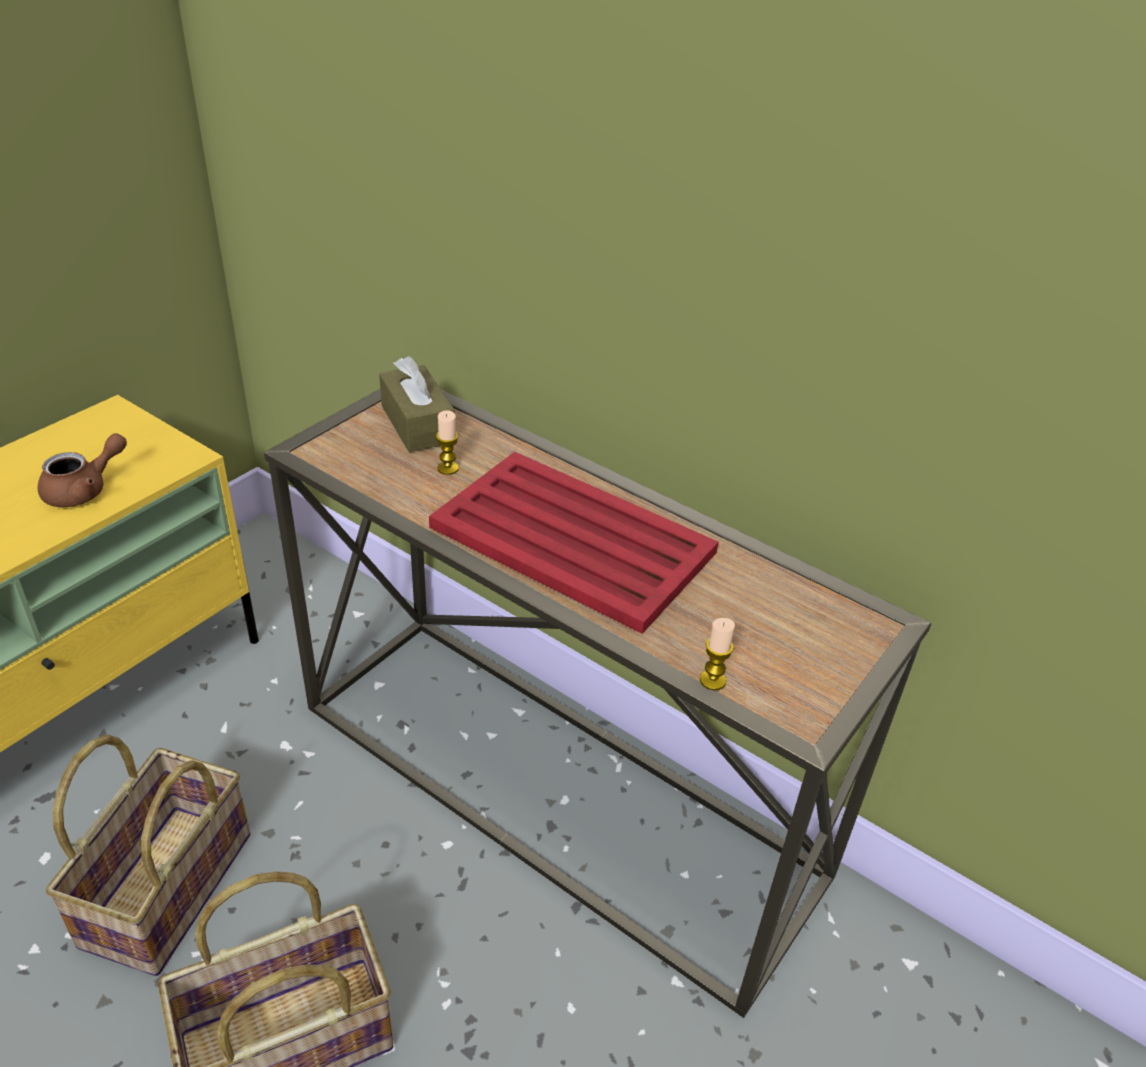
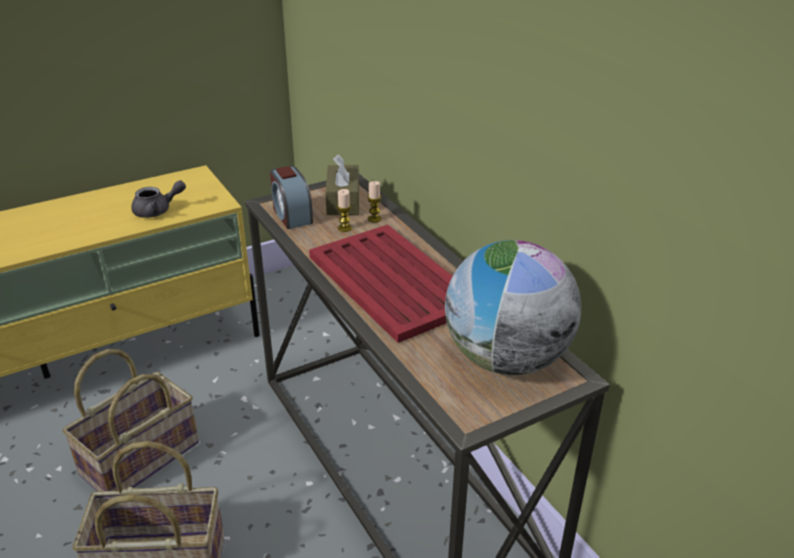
camera: 25 degrees right, 5 degrees down
(85, 490) = (157, 211): brown teapot -> grey teapot
(355, 462) = (291, 215): none -> alarm clock
(712, 680) = (424, 379): candle -> candle (374, 219)
(791, 620) = (506, 359): none -> globe

